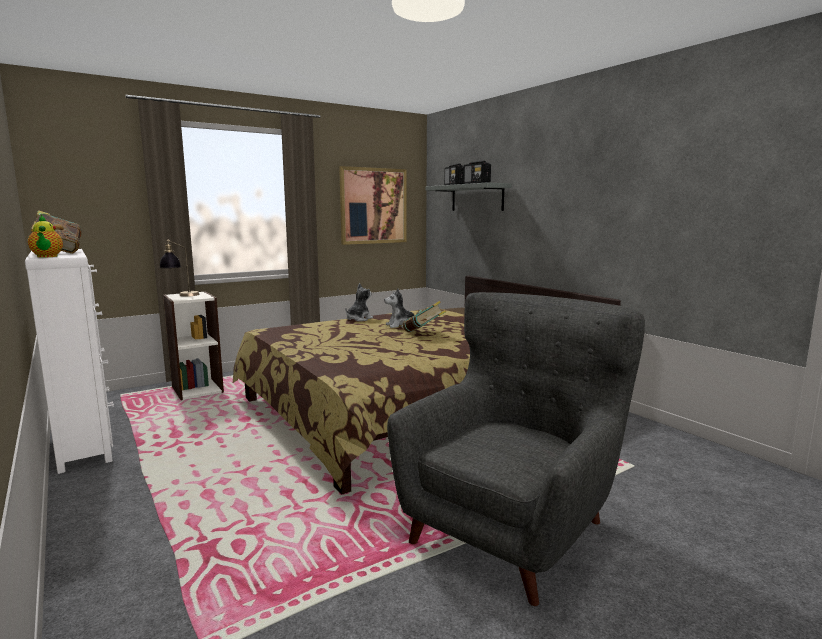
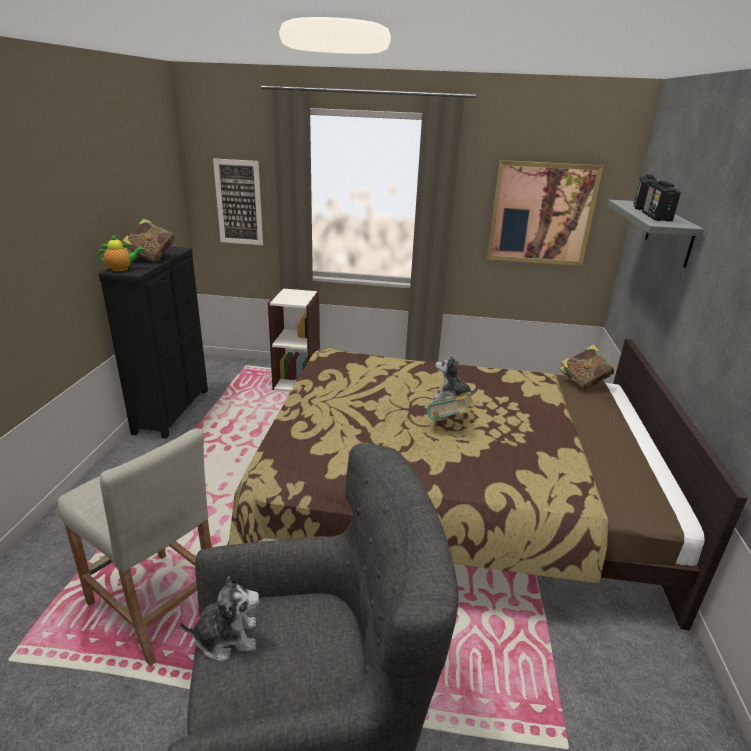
camera: 40 degrees right, 15 degrees up
(47, 257) = (121, 269): teapot -> teapot turned 120 degrees counterclockwise
(85, 443) = (173, 410): white dresser -> black dresser
(96, 212) = (239, 202): none -> picture
(181, 296) = (289, 294): table lamp -> none
(300, 545) = (156, 605): none -> beige stool
(359, 319) = (431, 368): plush toy -> plush toy (227, 638)
(457, 308) = (583, 383): none -> book

